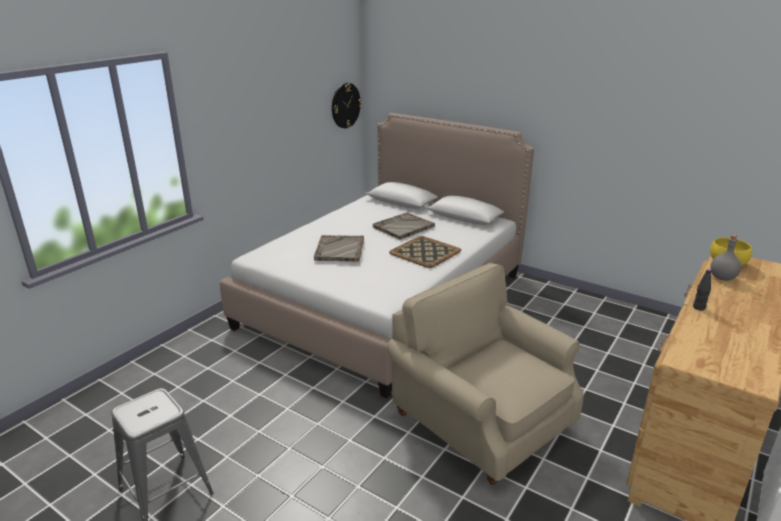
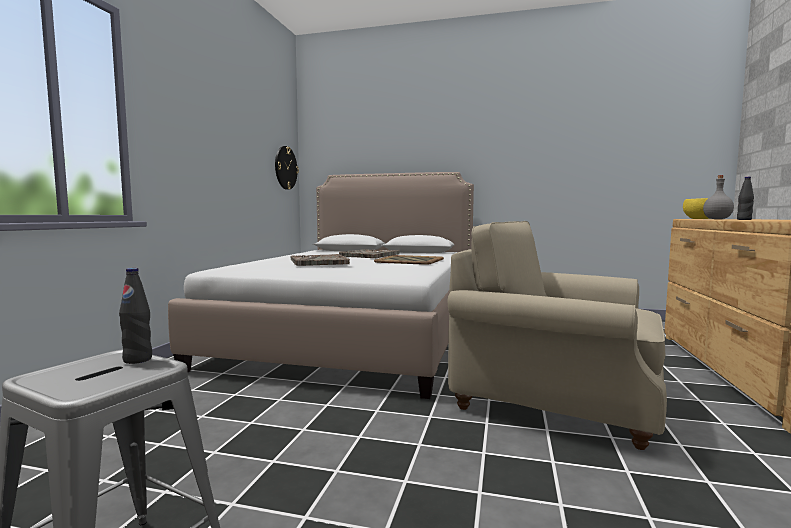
camera: 20 degrees left, 20 degrees down
(164, 403) = (137, 360): none -> black bottle

